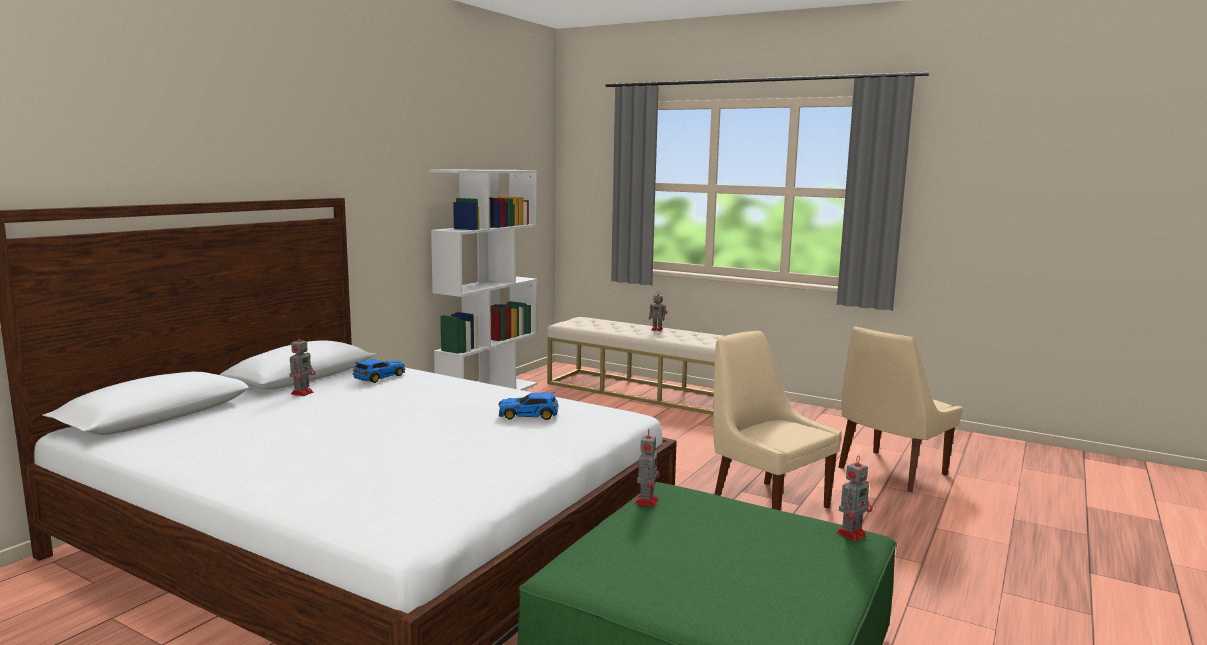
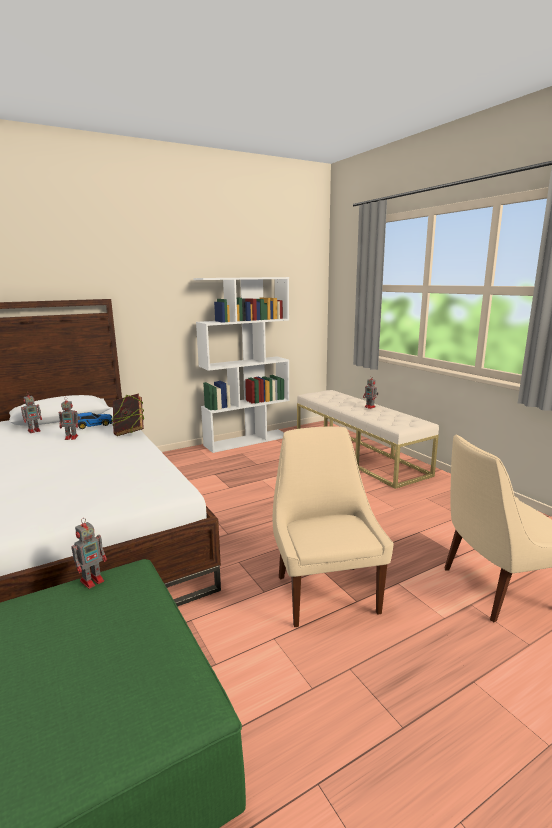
camera: 30 degrees right, 5 degrees up
(449, 378) = (129, 432): none -> book
(529, 415) = (110, 475): toy car -> none
(852, 534) = (186, 699): toy robot -> toy robot (72, 437)

